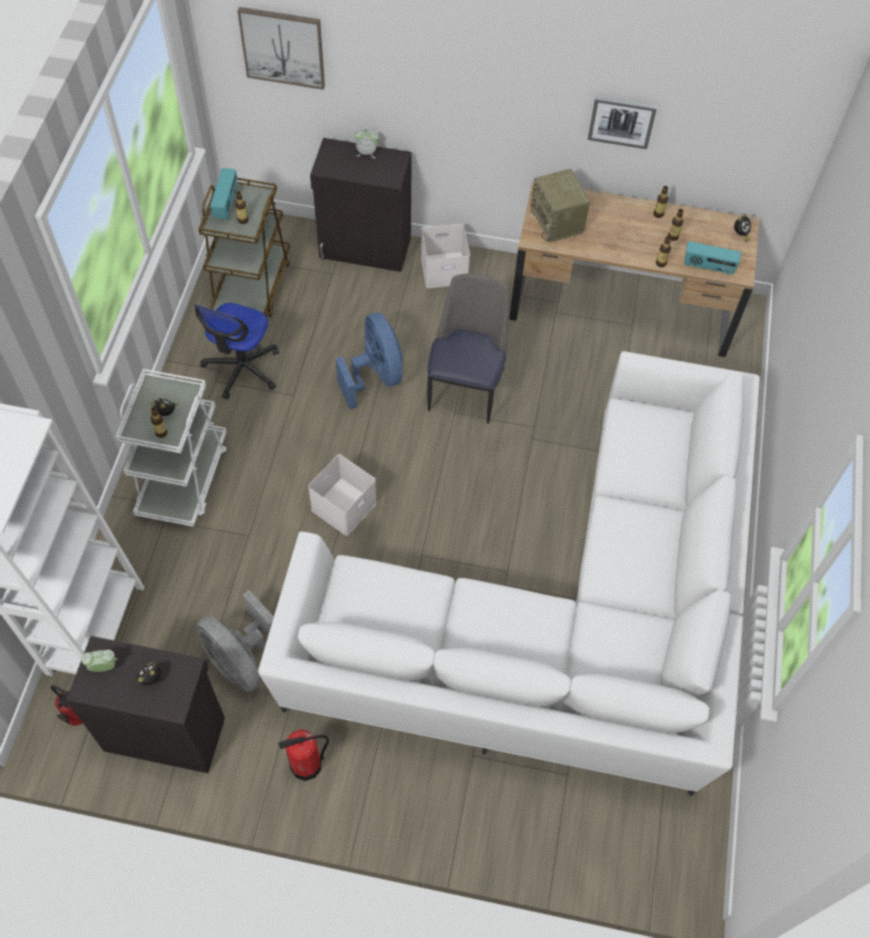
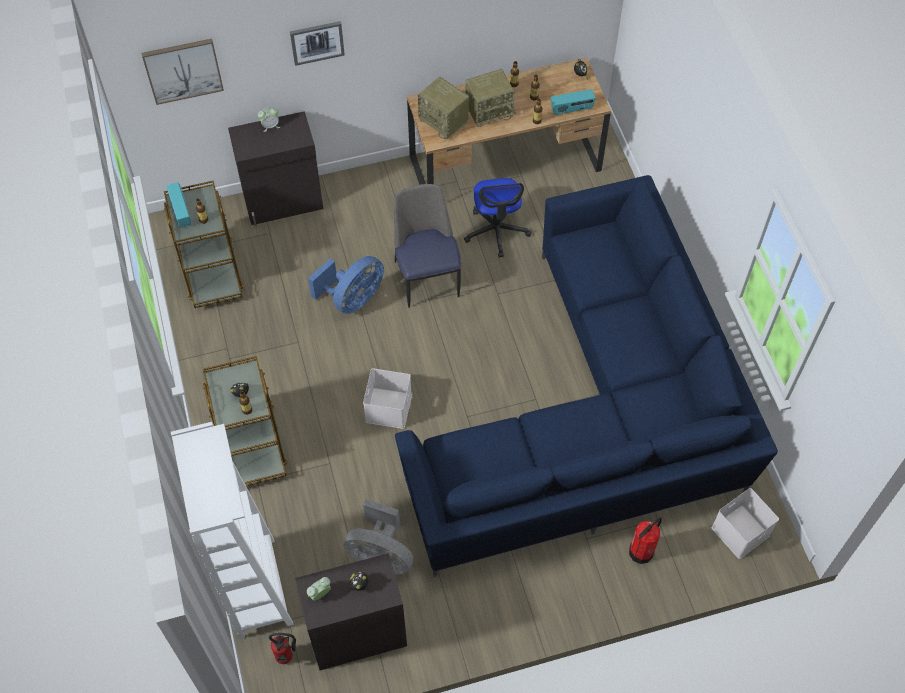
camera: 25 degrees left, 0 degrees up
(183, 478) = (252, 444): white cart -> brown cart
(242, 369) = (245, 339): office chair -> office chair (496, 231)
(306, 765) = (474, 604): fire extinguisher -> fire extinguisher (641, 552)
(375, 376) = (352, 299): blue fan -> blue fan turned 90 degrees clockwise
(445, 269) = (356, 192): white storage box -> white storage box (740, 530)
(561, 625) = (595, 419): white sofa -> blue sofa
(614, 230) = (489, 110): none -> radio
(621, 121) = (467, 27): picture -> picture (317, 42)

